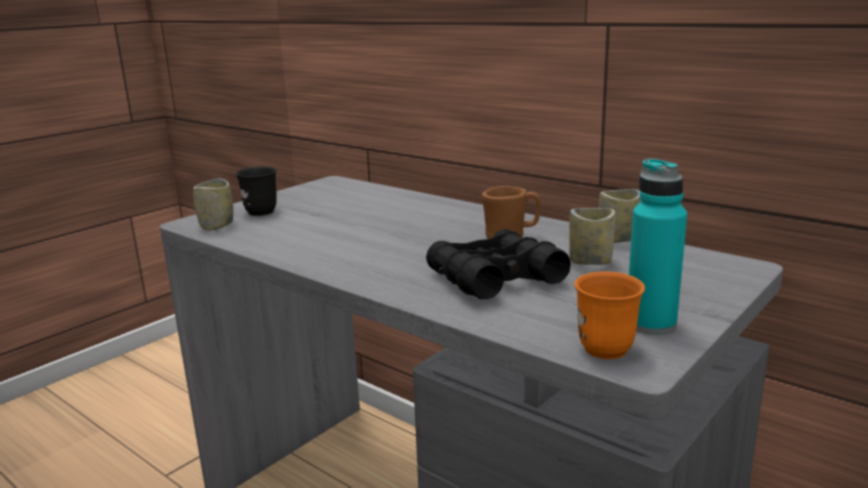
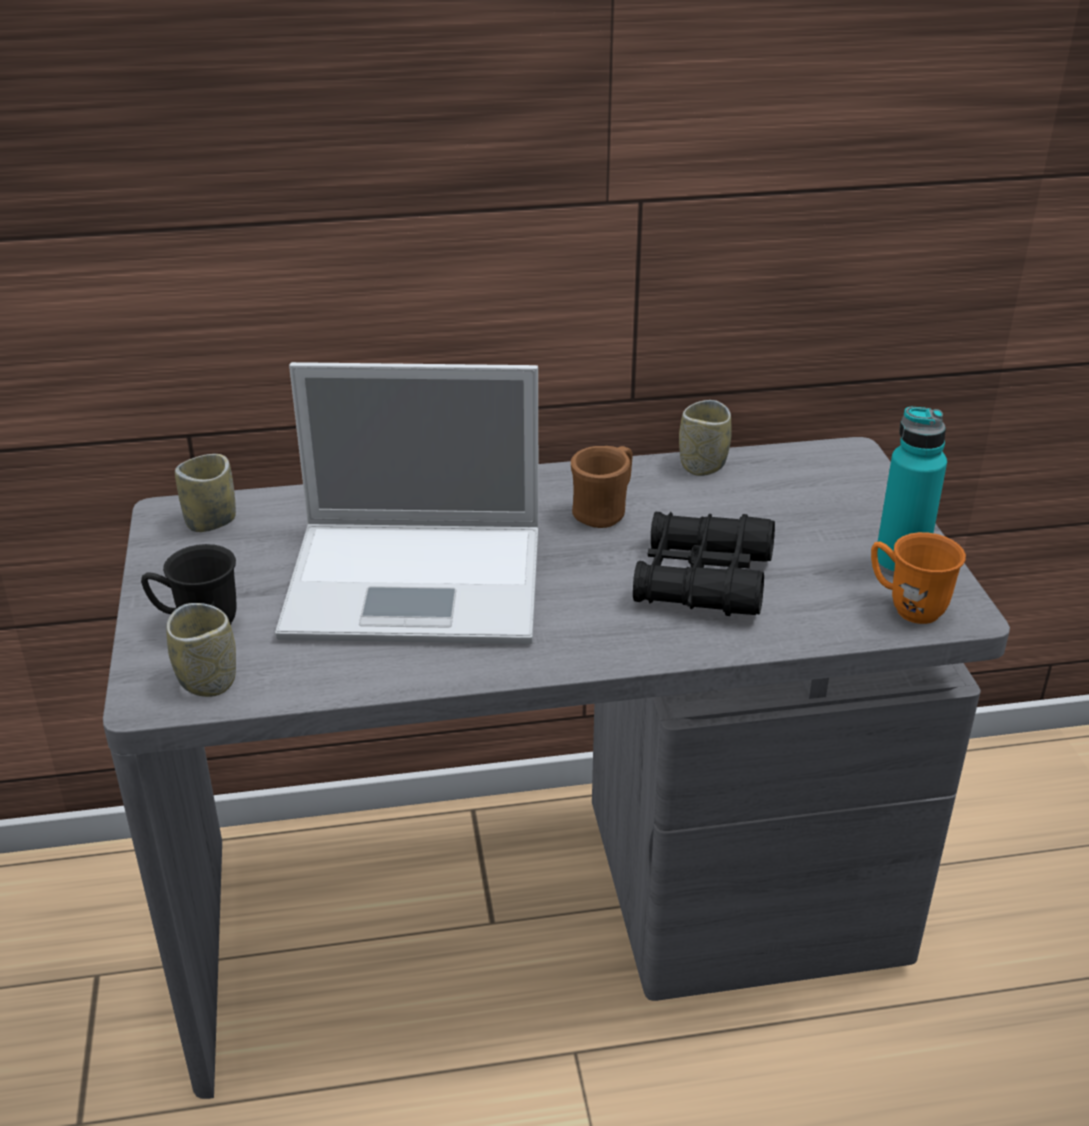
camera: 50 degrees left, 15 degrees up
(362, 229) = (420, 582): none -> laptop
(590, 261) = (734, 510): cup -> cup (211, 521)

